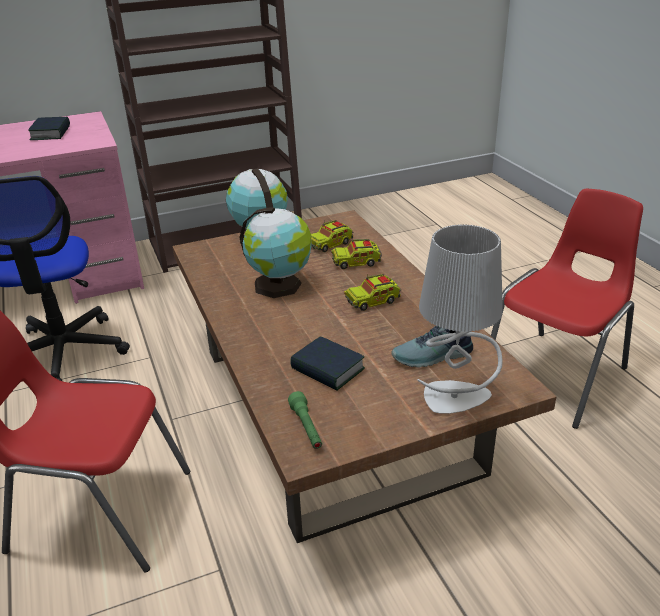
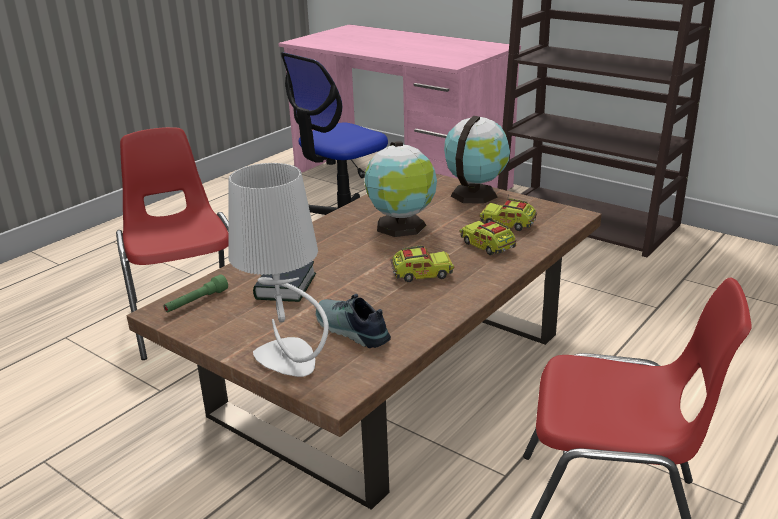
camera: 60 degrees right, 5 degrees down
(51, 133) = (448, 49): book -> none
(373, 301) = (422, 274): toy truck -> toy truck turned 135 degrees clockwise

